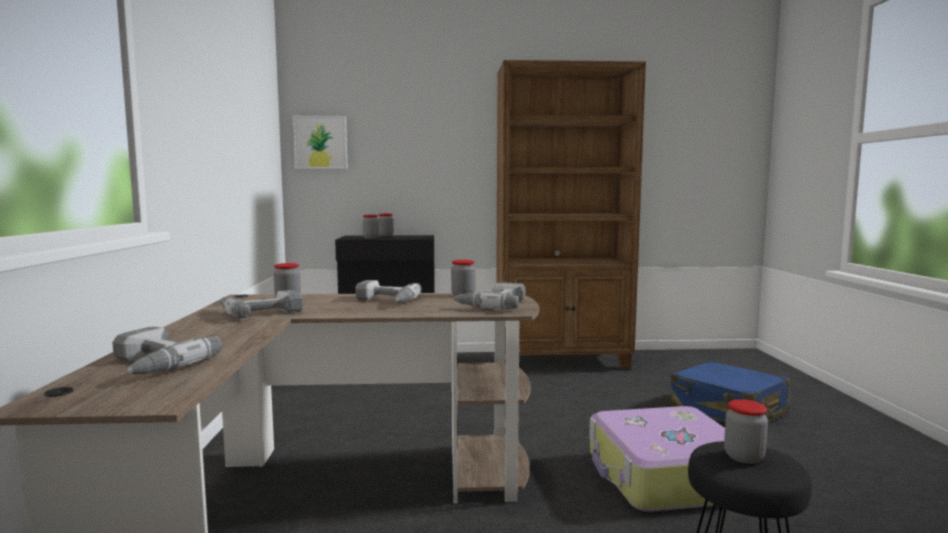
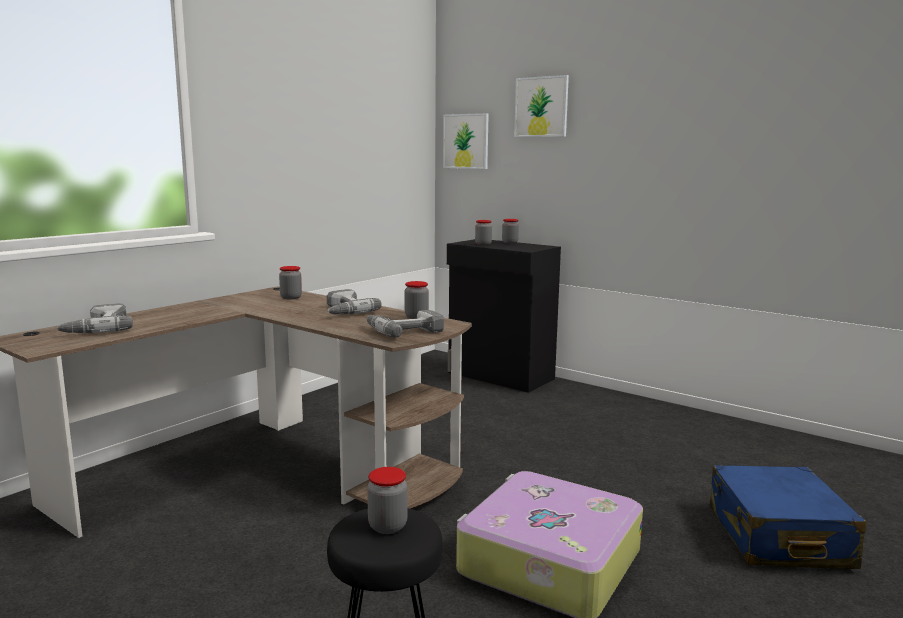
camera: 40 degrees right, 5 degrees up
(260, 311) = (246, 304): power drill -> none
(403, 112) = (541, 107): none -> picture
(562, 361) = (679, 421): brown bookcase -> none

